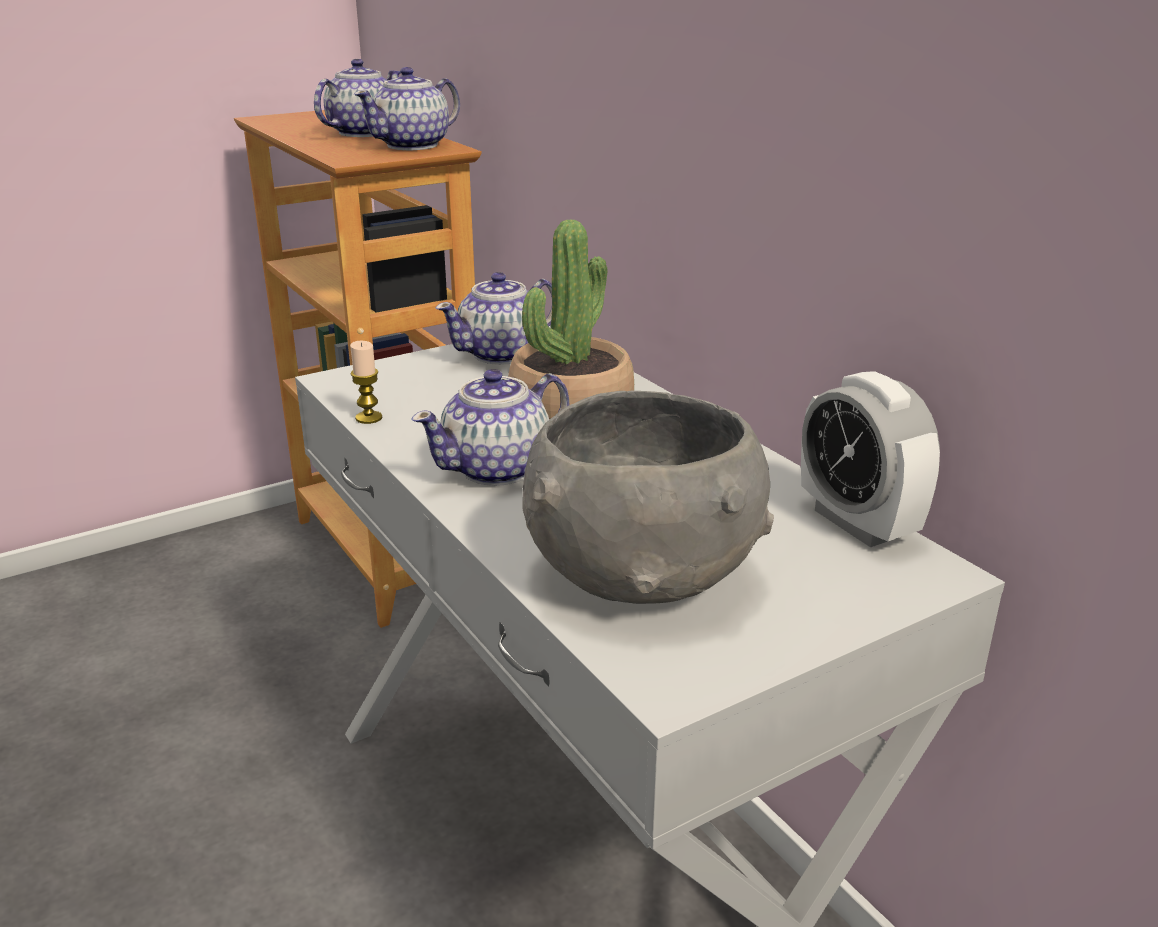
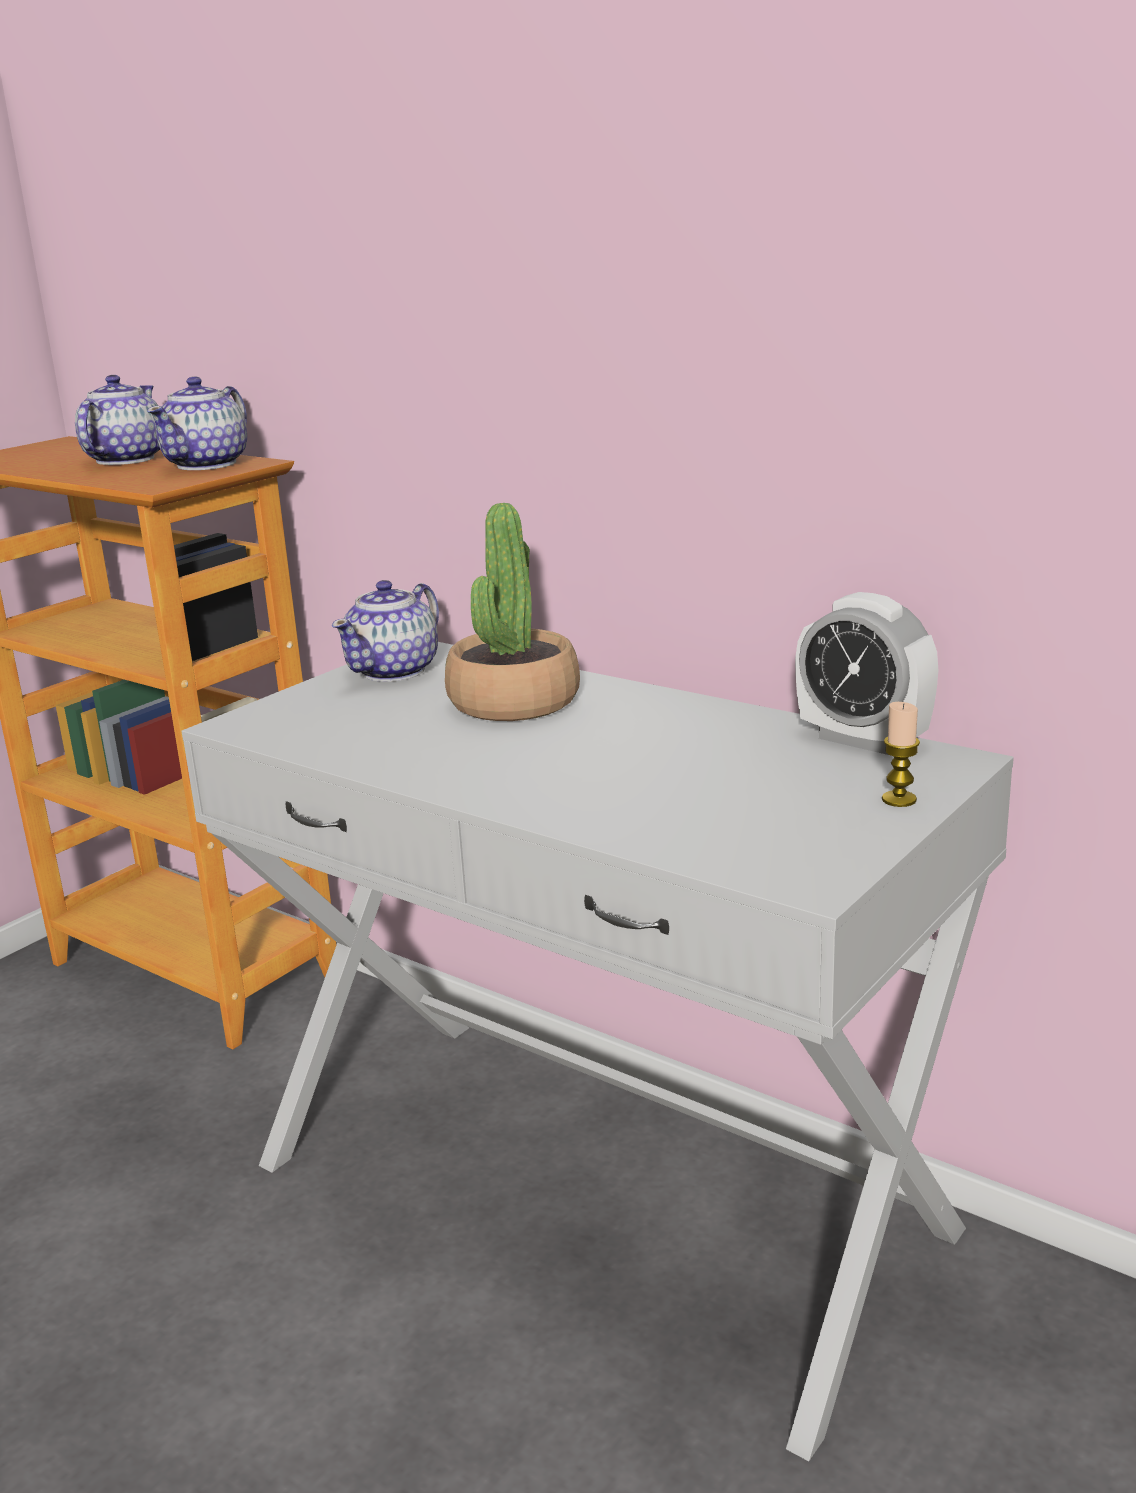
camera: 20 degrees left, 5 degrees down
(369, 418) = (310, 750): candle -> candle (899, 799)
(498, 469) = (495, 765): teapot -> none
(640, 574) = (712, 815): grey bowl -> none

